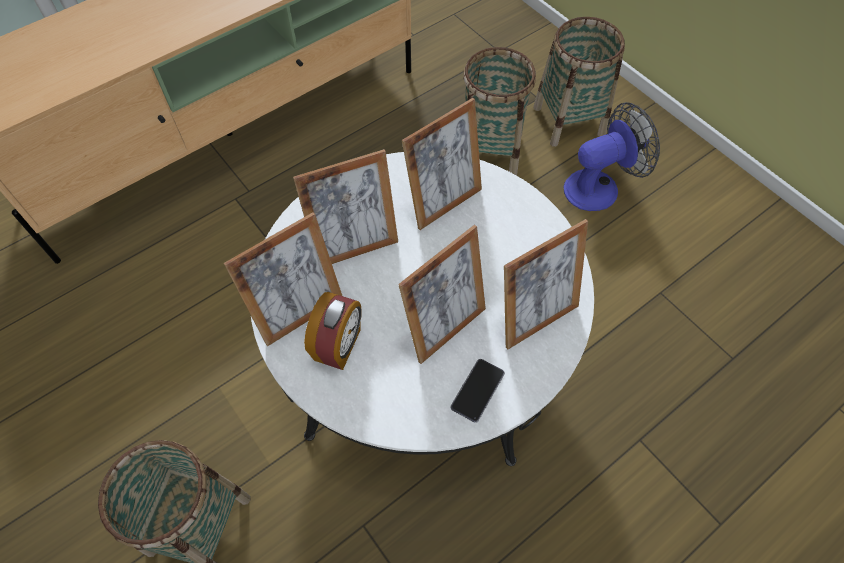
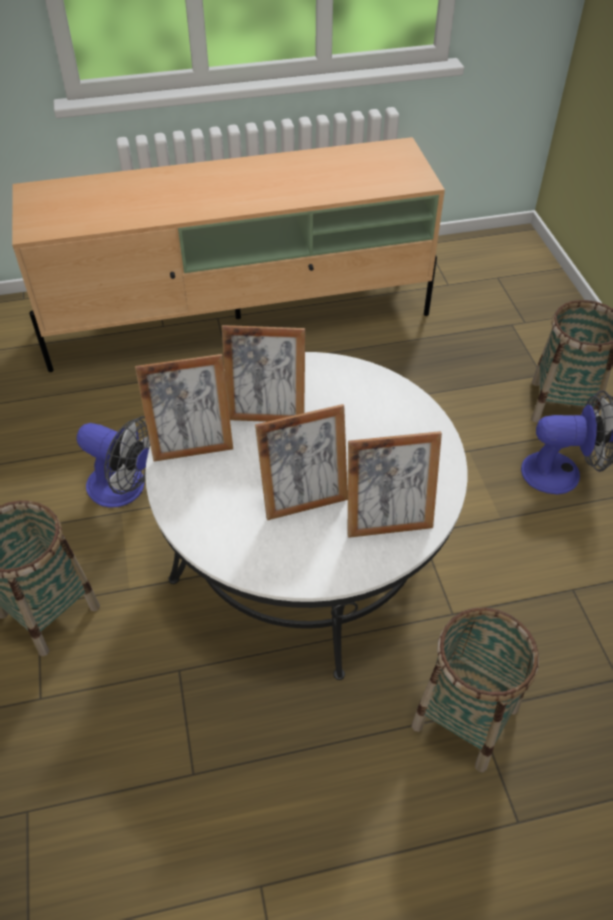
camera: 25 degrees right, 10 degrees down
(209, 360) = (125, 489): none -> fan
(339, 345) = (209, 482): alarm clock -> none
(443, 202) = (361, 406): picture frame -> none
(477, 390) = (303, 558): phone -> none
(490, 151) = (467, 406): basket -> basket (465, 718)

